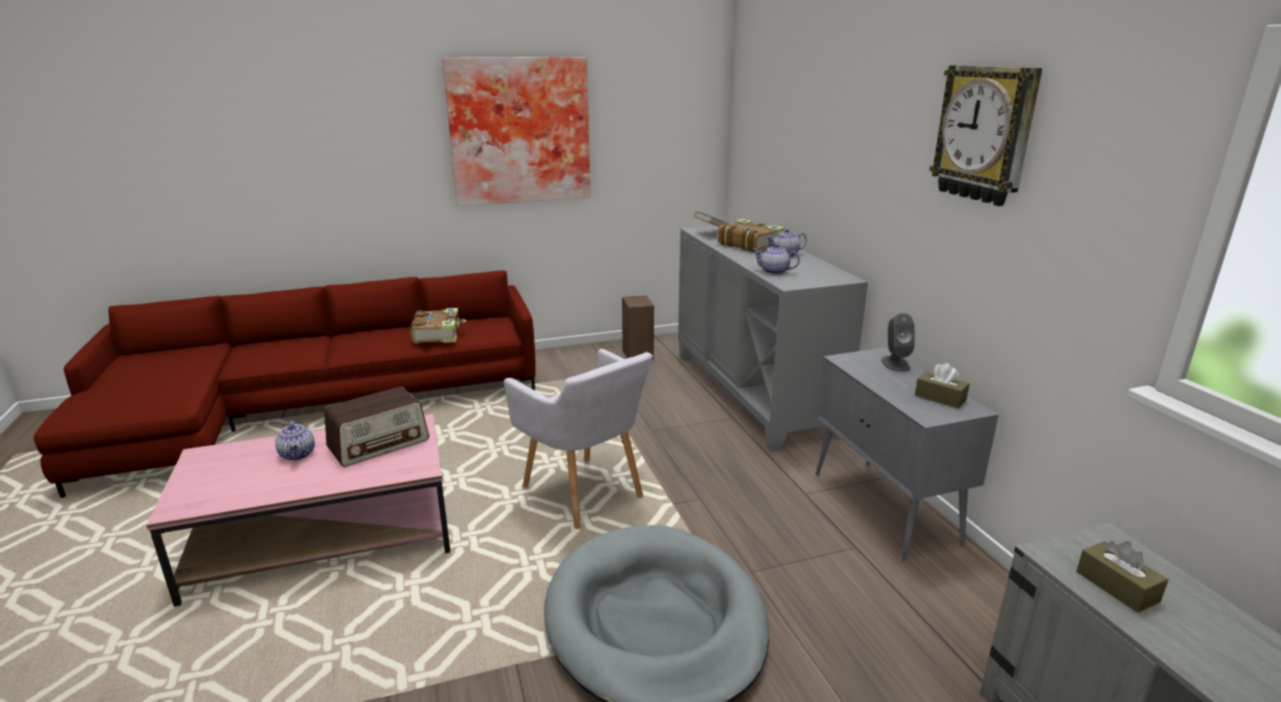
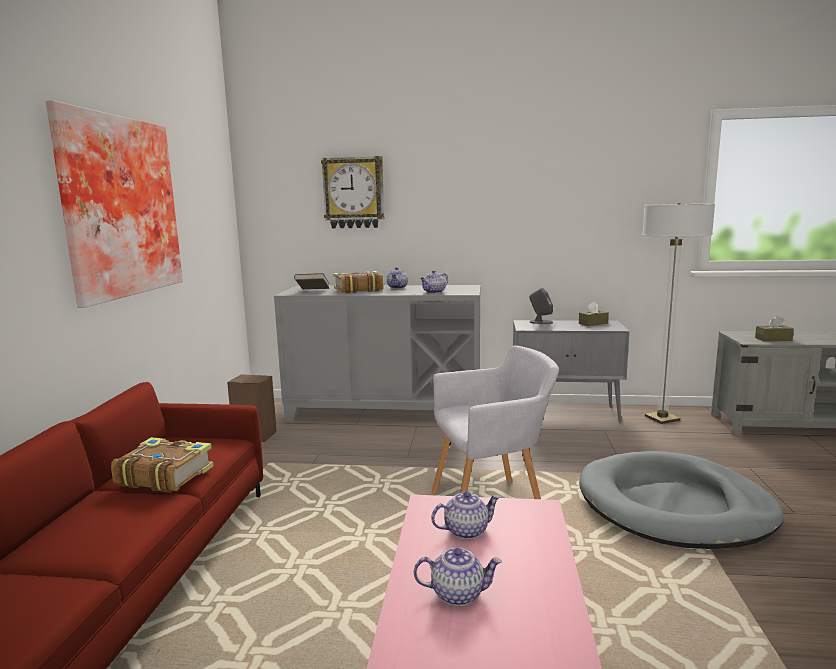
camera: 65 degrees left, 10 degrees down
(379, 444) = (466, 530): radio -> teapot
(971, 603) = (662, 419): none -> floor lamp
(985, 134) = (567, 171): wall clock -> wall clock (354, 193)

